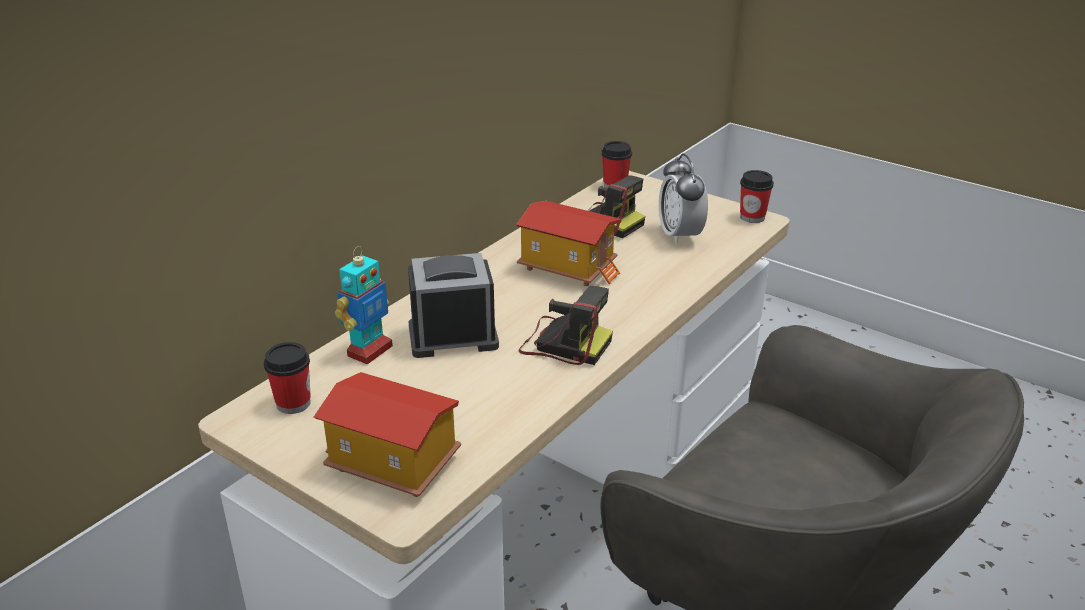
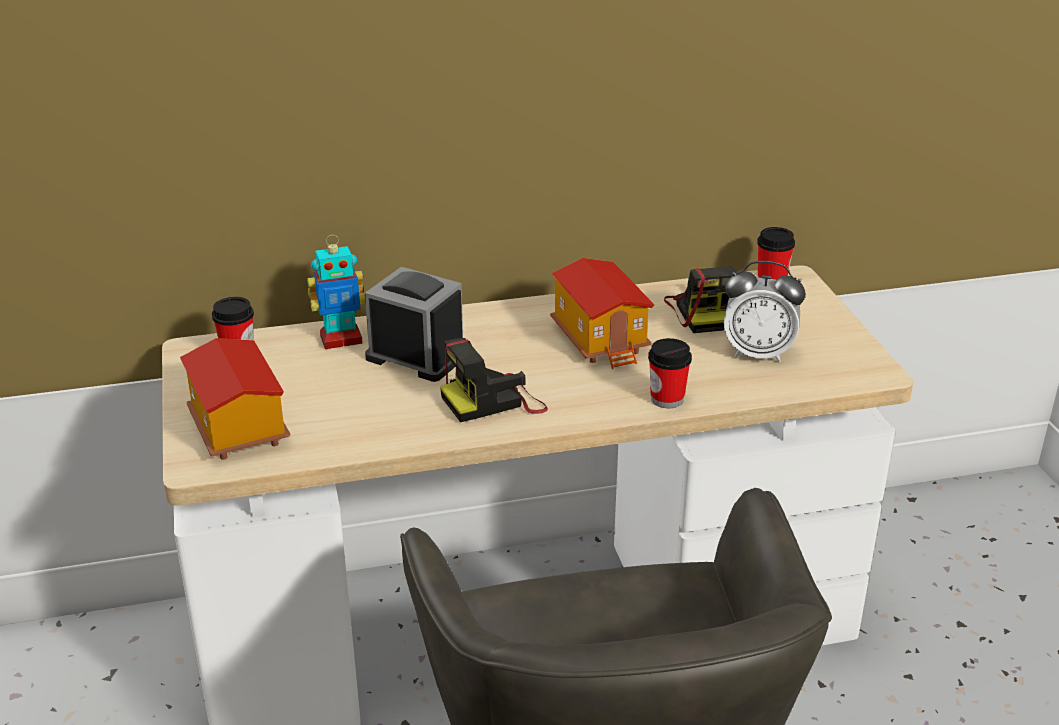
camera: 40 degrees right, 0 degrees up
(563, 343) = (494, 401): camera -> camera turned 90 degrees clockwise
(680, 235) = (758, 353): alarm clock -> alarm clock turned 105 degrees counterclockwise
(752, 217) = (870, 366): cup -> cup (667, 399)

